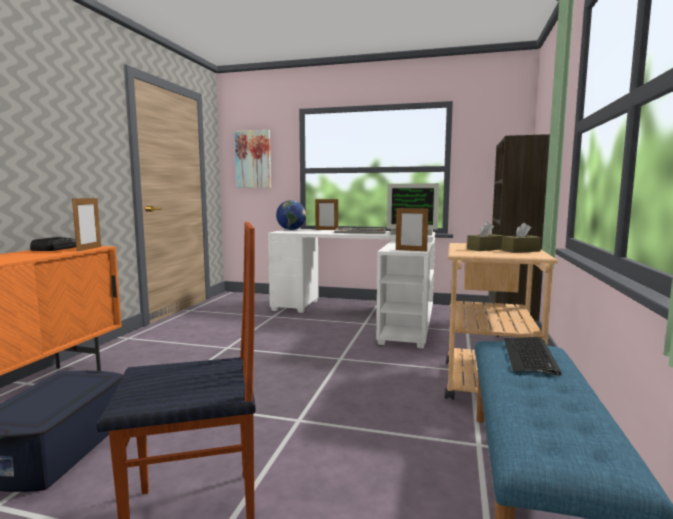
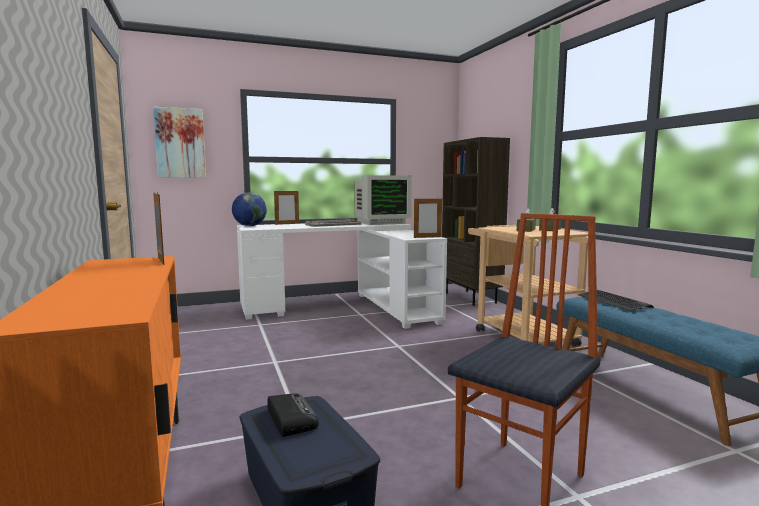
camera: 35 degrees left, 0 degrees up
(56, 248) = (108, 265): radio -> radio (290, 418)

